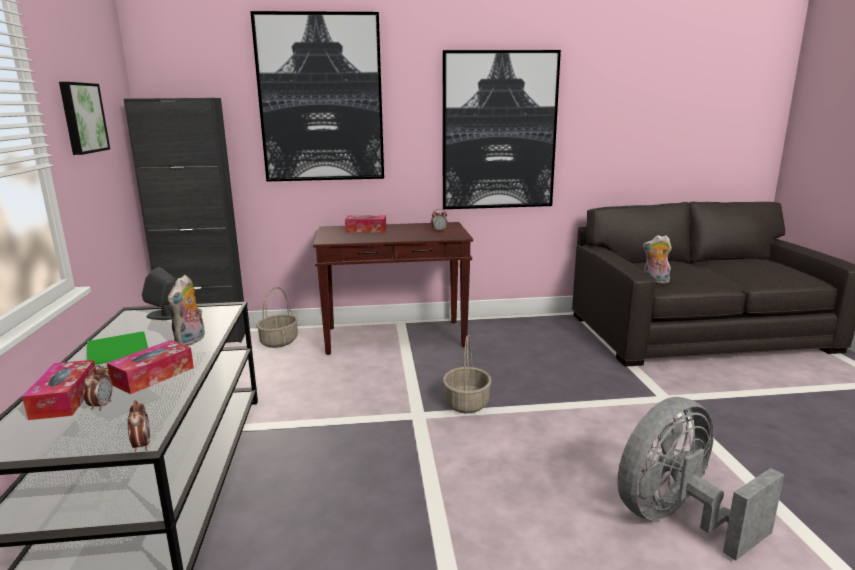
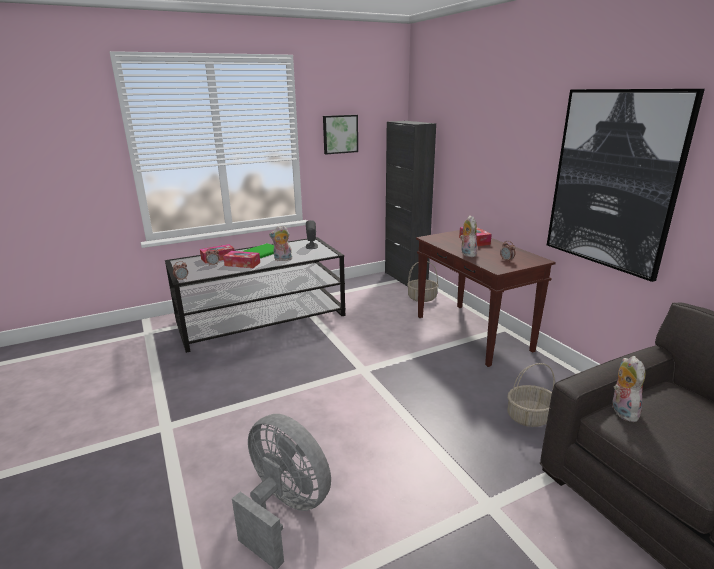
camera: 70 degrees right, 5 degrees up
(321, 99) = (485, 129): picture -> none
(402, 237) = (467, 254): none -> plush toy
(467, 404) = (391, 386): basket -> basket (529, 417)

